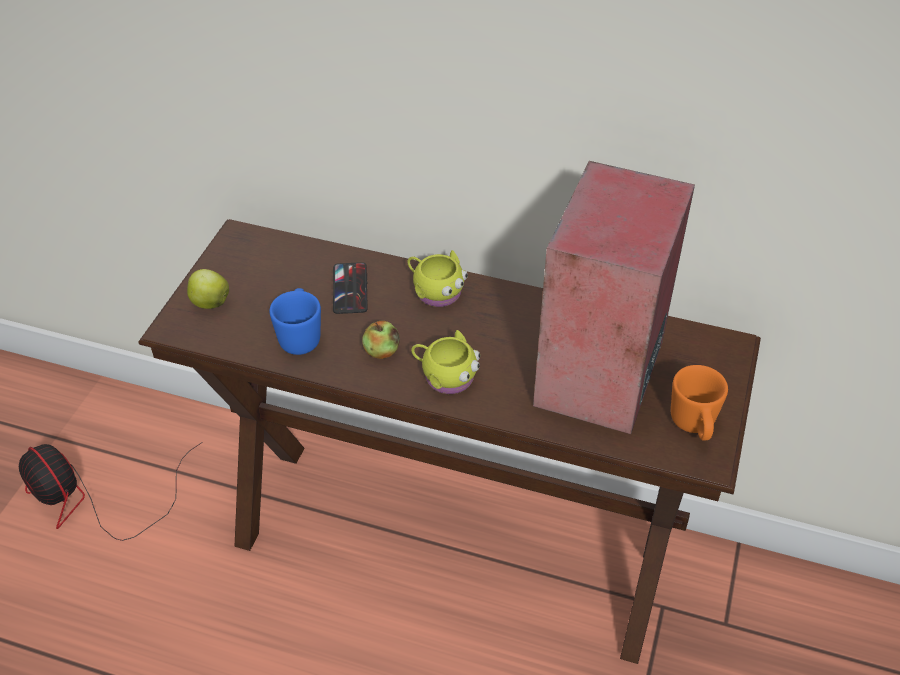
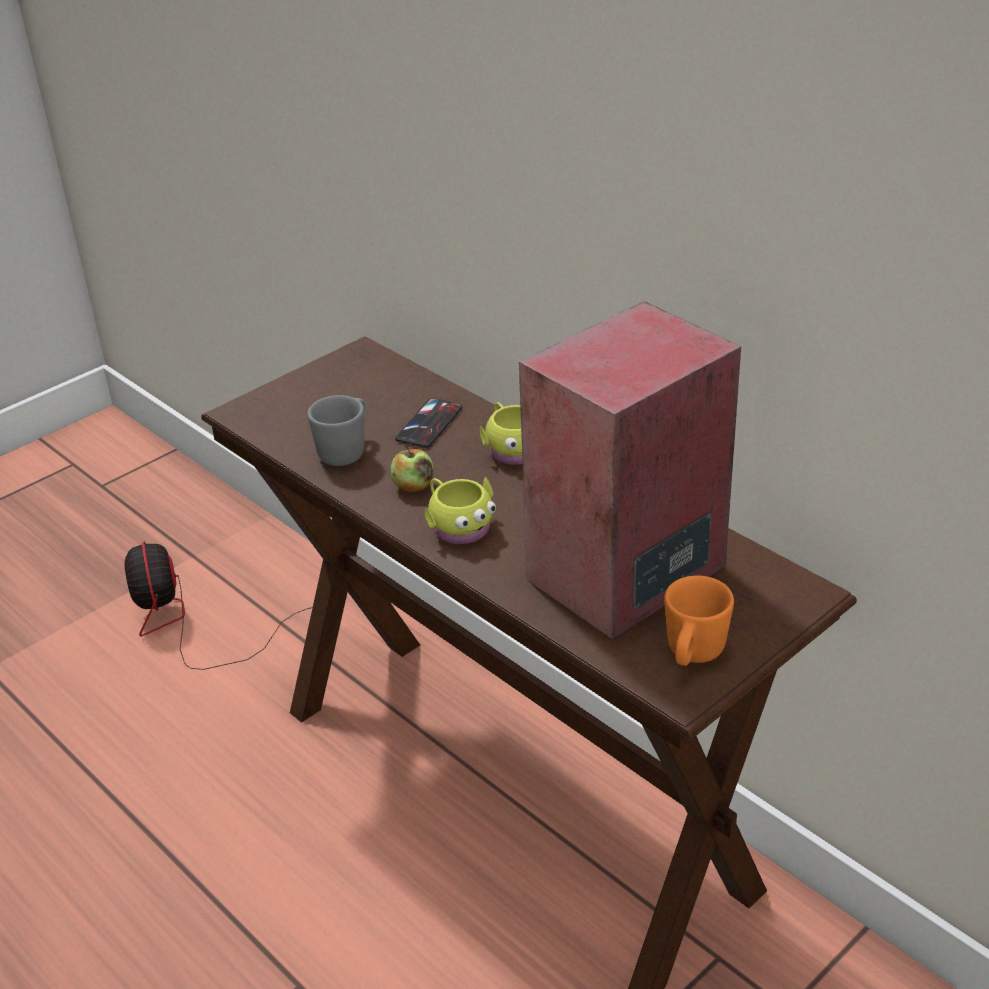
camera: 30 degrees right, 10 degrees down
(209, 303) = (287, 400): apple -> none
(300, 336) = (346, 451): blue mug -> grey mug

